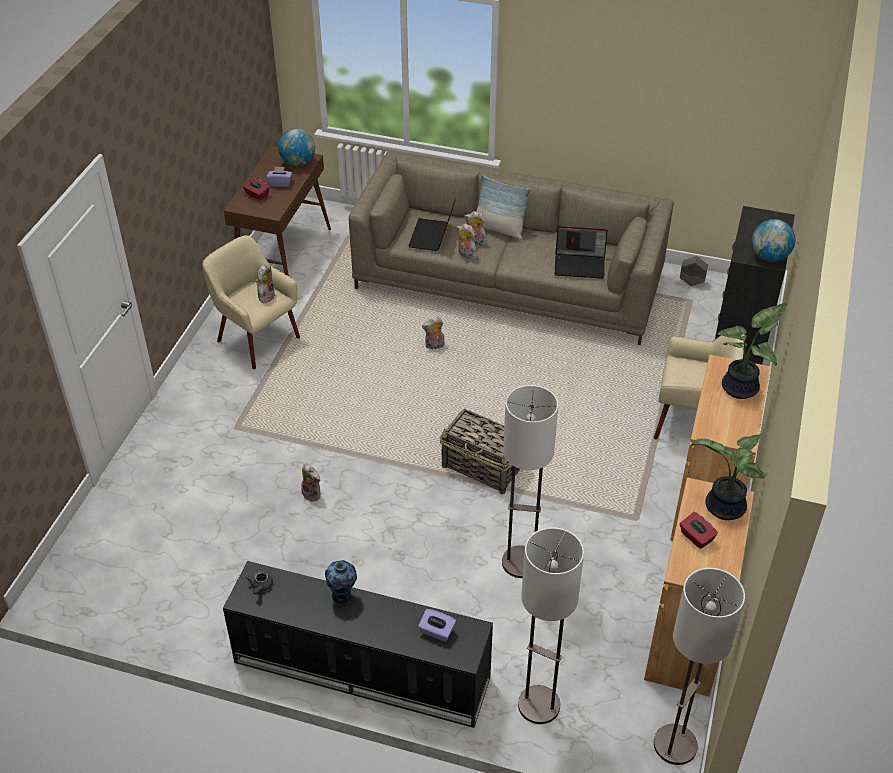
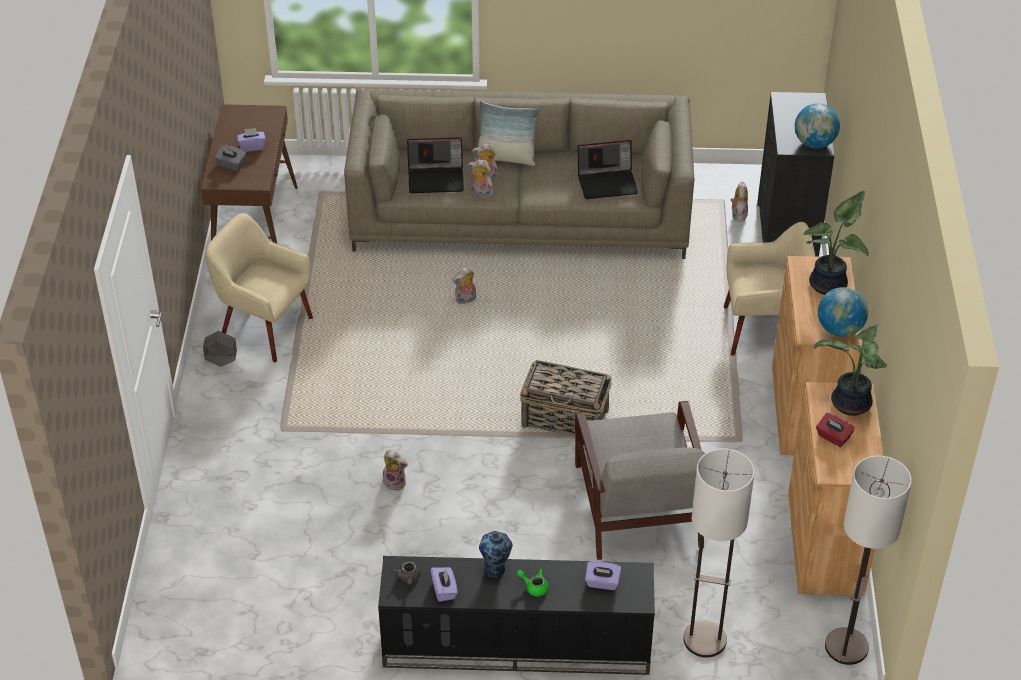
camera: 15 degrees left, 0 degrees up
(257, 195) = (231, 165): red tissue box -> grey tissue box
(266, 296) = (276, 277): plush toy -> plush toy (738, 214)
(288, 606) = (444, 590): none -> purple tissue box
(298, 162) = (262, 119): globe -> globe (839, 329)
(371, 621) = (534, 587): none -> green teapot
(432, 236) = (436, 178): laptop -> laptop turned 90 degrees counterclockwise
(520, 563) = (638, 508): floor lamp -> grey armchair
(691, 282) = (716, 180): grey planter -> grey planter (221, 362)

